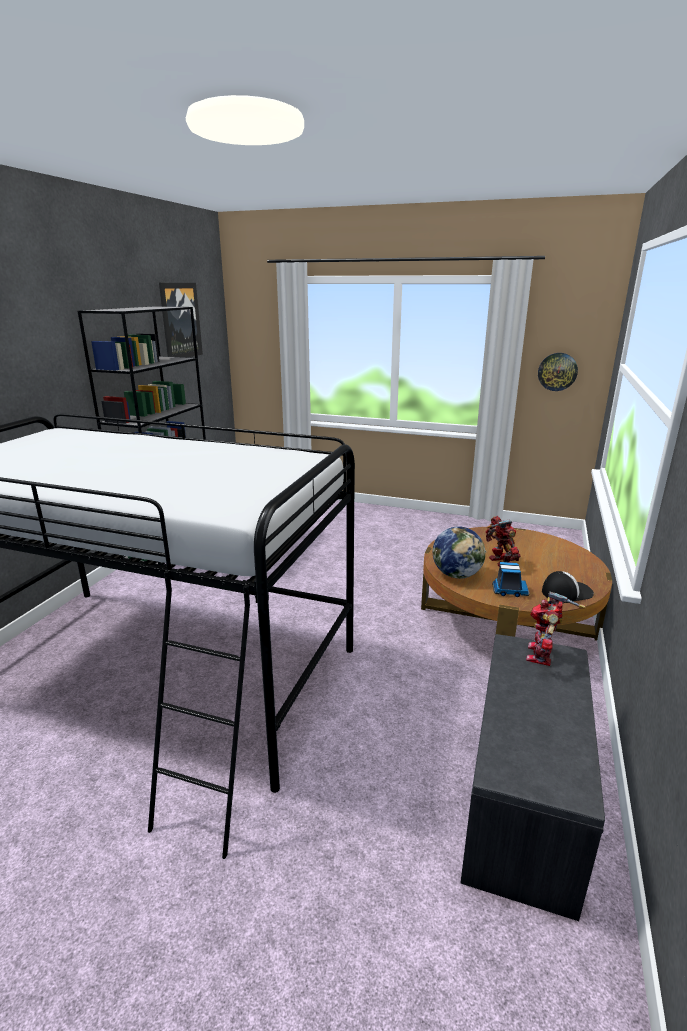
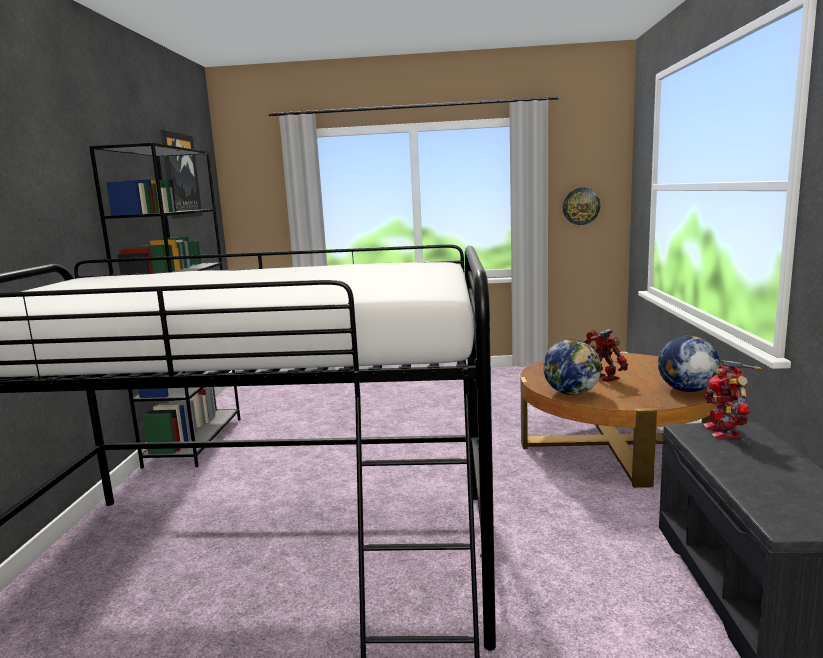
camera: 15 degrees left, 10 degrees down
(509, 591) = (633, 397): toy truck -> none
(566, 592) = (686, 390): cap -> globe

